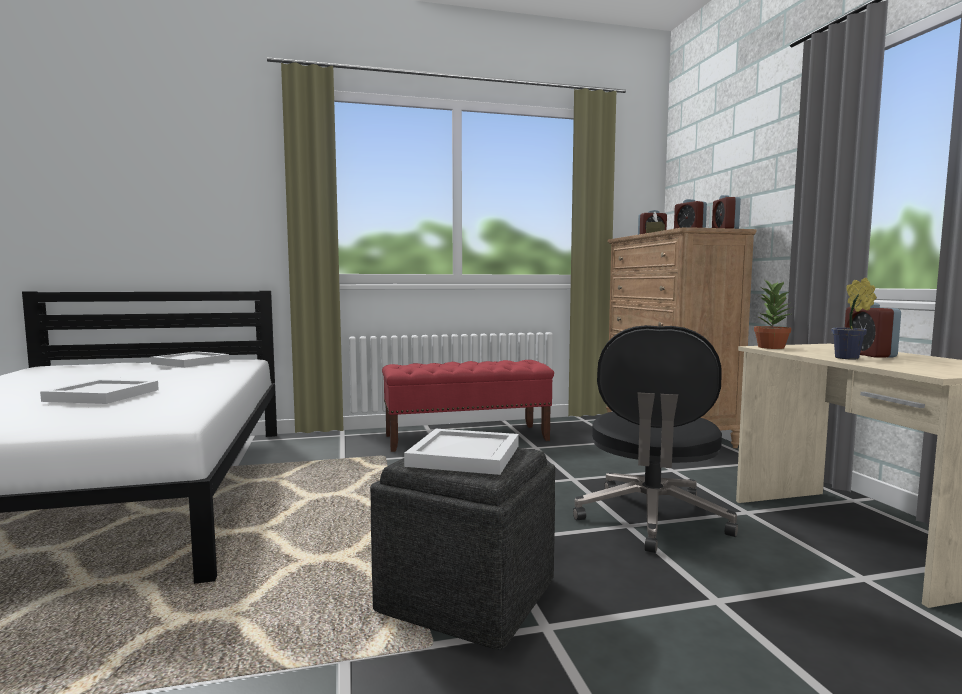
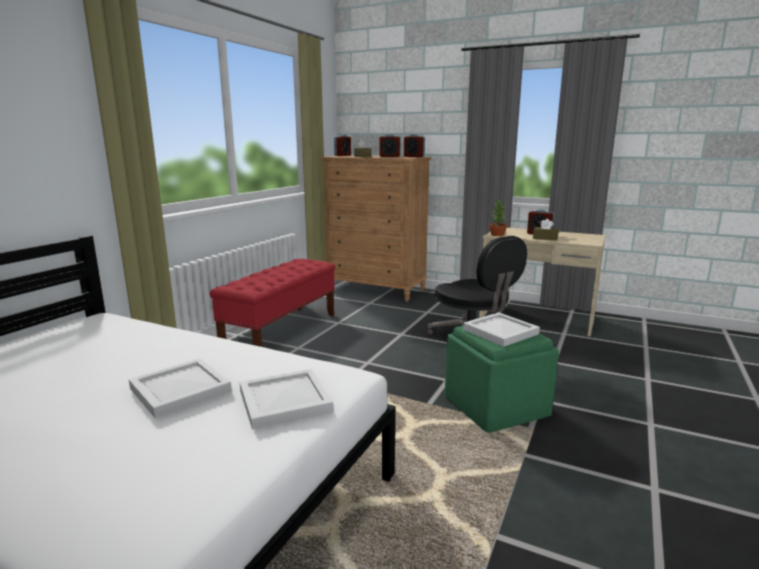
camera: 50 degrees left, 10 degrees up
(192, 362) = (66, 336): white tray -> white tray (286, 400)
(467, 594) = (494, 406): grey ottoman -> green ottoman
(849, 358) = (545, 238): potted plant -> brown tissue box

